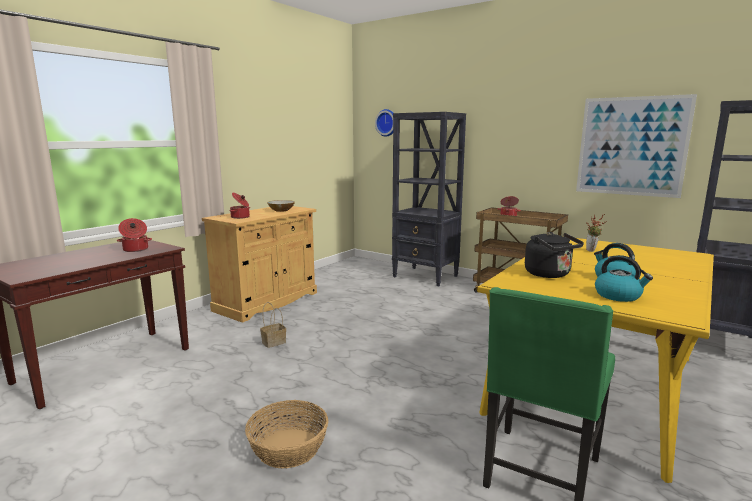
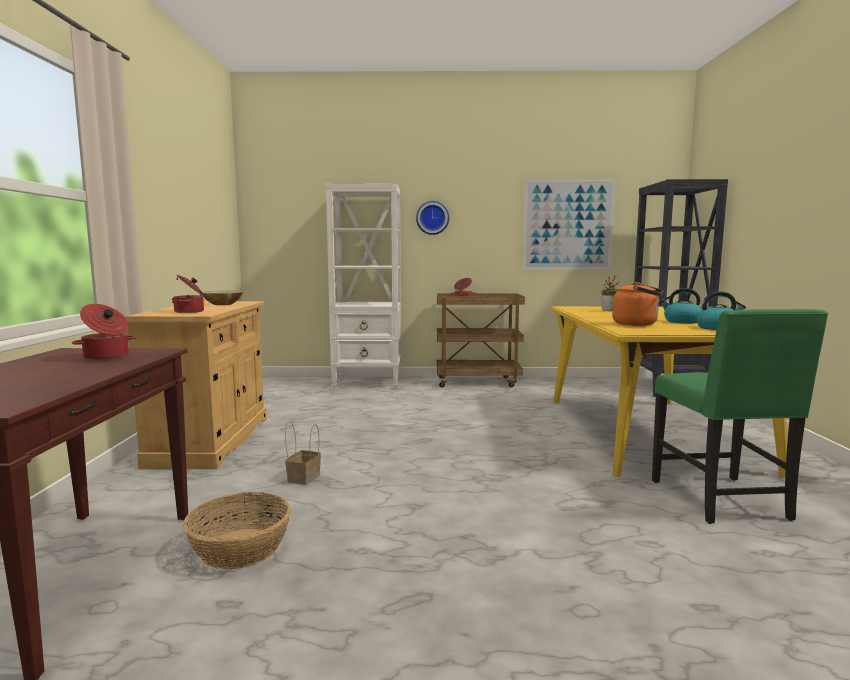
camera: 35 degrees left, 5 degrees down
(289, 447) = (512, 563): basket -> basket (240, 547)
(387, 123) = (292, 199): wall clock -> wall clock (432, 218)
(425, 276) = (368, 383): black bookcase -> white bookcase
(550, 274) = (637, 324): black kettle -> orange kettle

